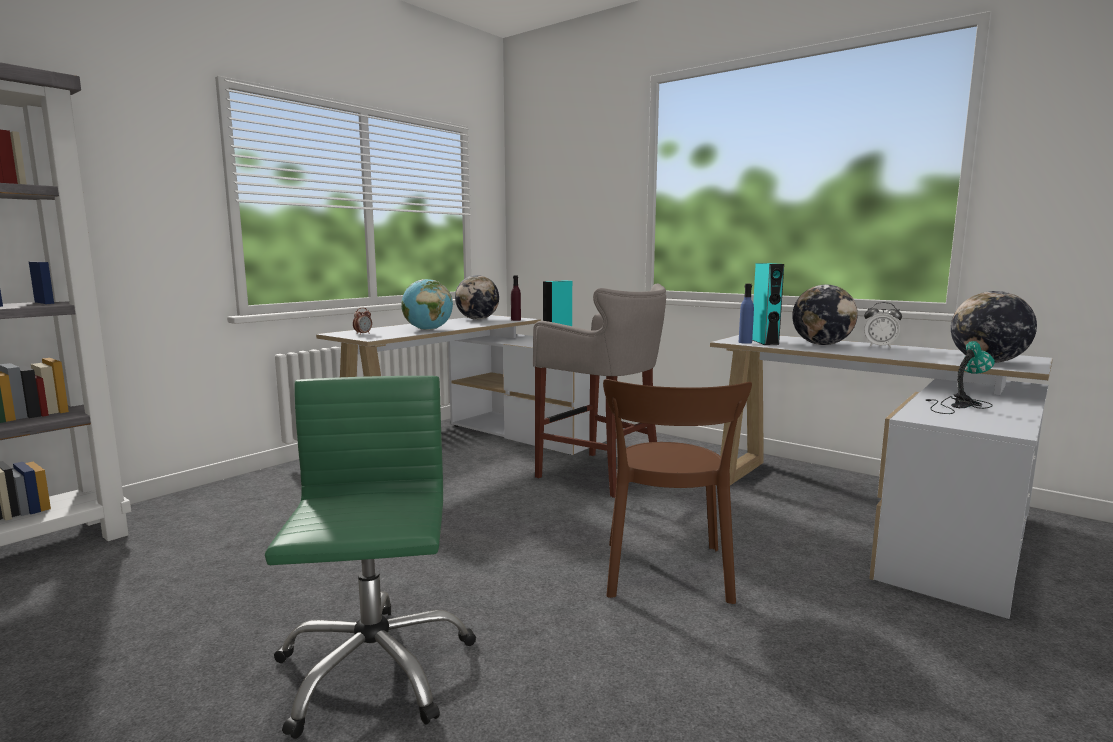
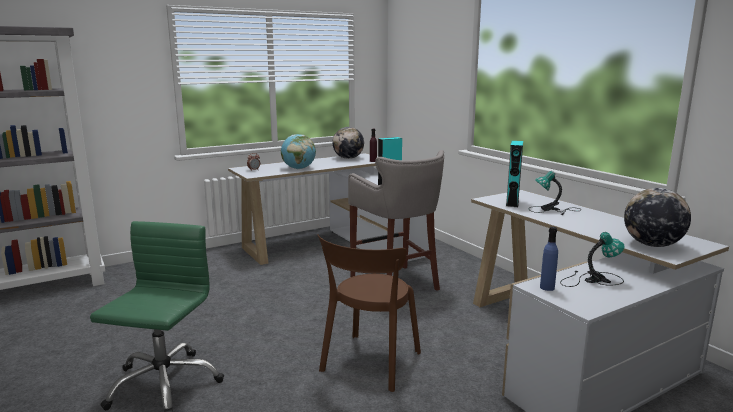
camera: 20 degrees right, 5 degrees up
(745, 342) = (496, 202): blue bottle -> blue bottle (547, 287)
(822, 344) = (553, 210): globe -> table lamp
(880, 347) = (597, 217): alarm clock -> none

